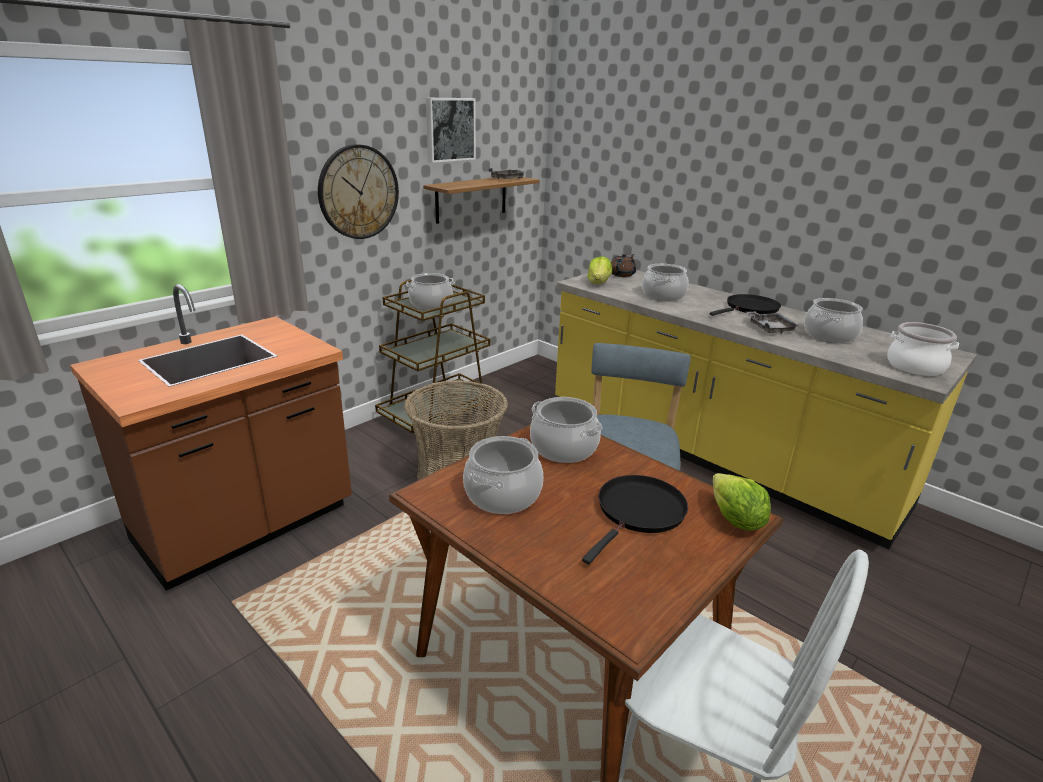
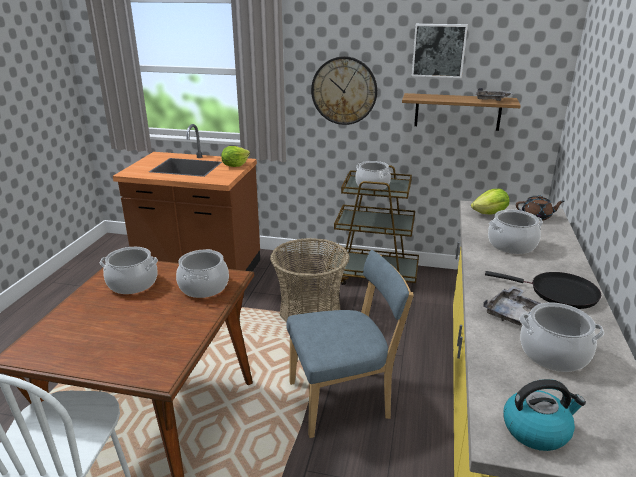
camera: 60 degrees right, 0 degrees up
(638, 512) = (139, 331): black frying pan -> none
(735, 520) = (151, 372): lettuce -> lettuce (235, 165)
(915, 367) = (536, 430): cooking pot -> kettle

